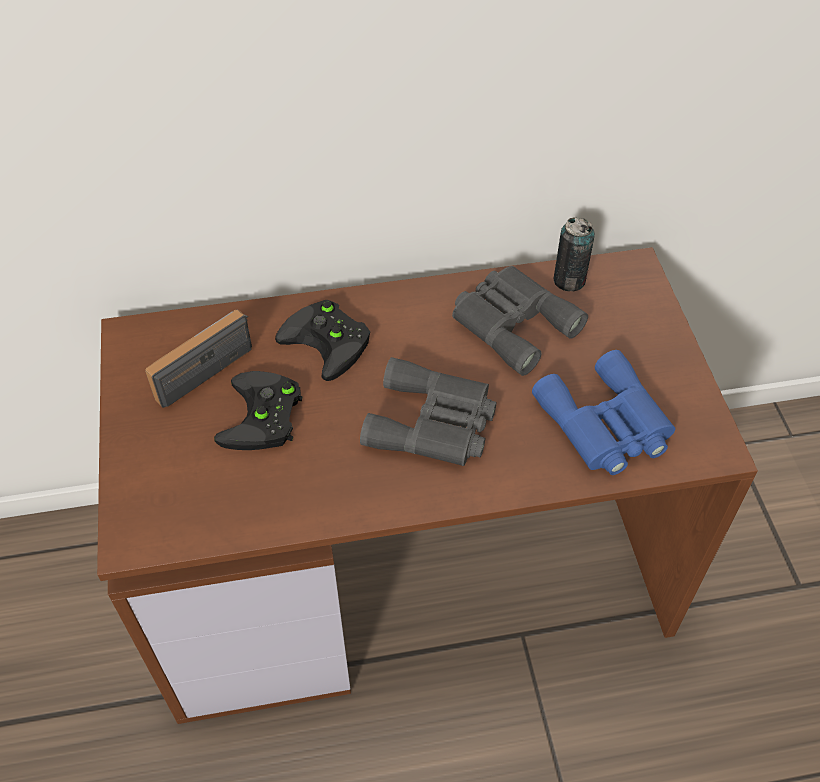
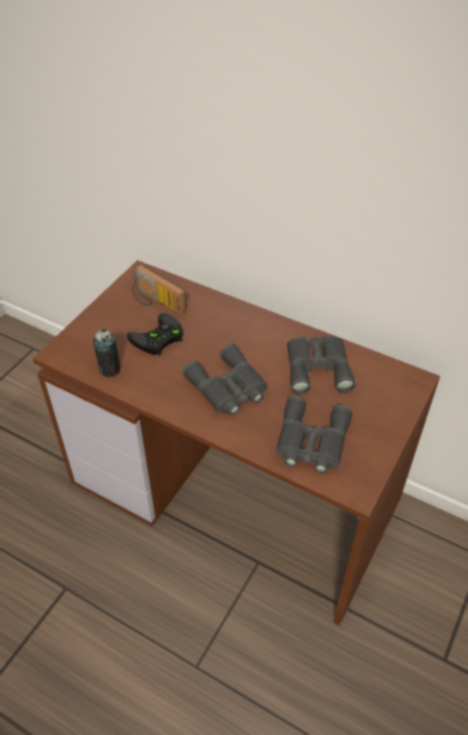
camera: 40 degrees right, 5 degrees down
(201, 365) = (155, 302): radio -> radio turned 135 degrees counterclockwise
(330, 342) = (221, 325): black game controller -> none
(569, 280) = (371, 365): can -> can (109, 369)
(605, 425) = (311, 442): blue binoculars -> grey binoculars

